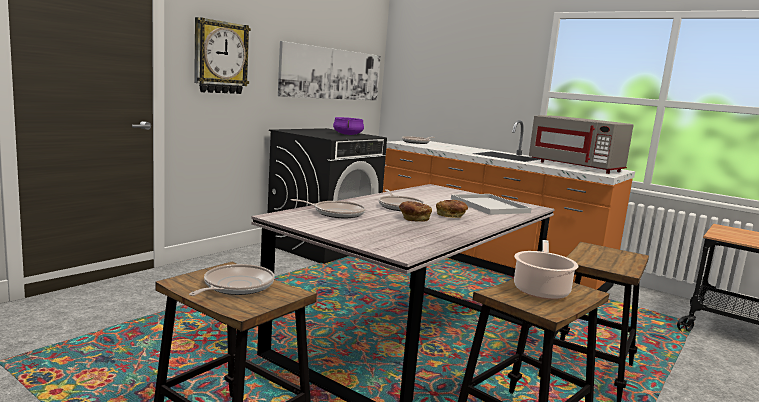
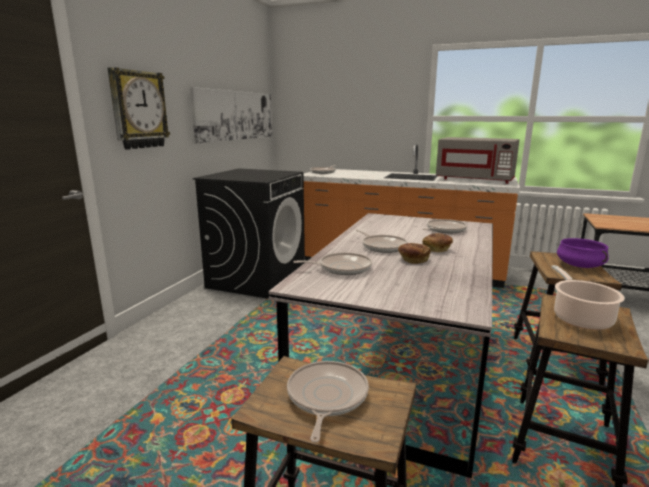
camera: 15 degrees left, 5 degrees up
(348, 134) = (269, 173): purple cooking pot -> purple cooking pot (580, 265)
(488, 205) = (444, 230): white tray -> frying pan

